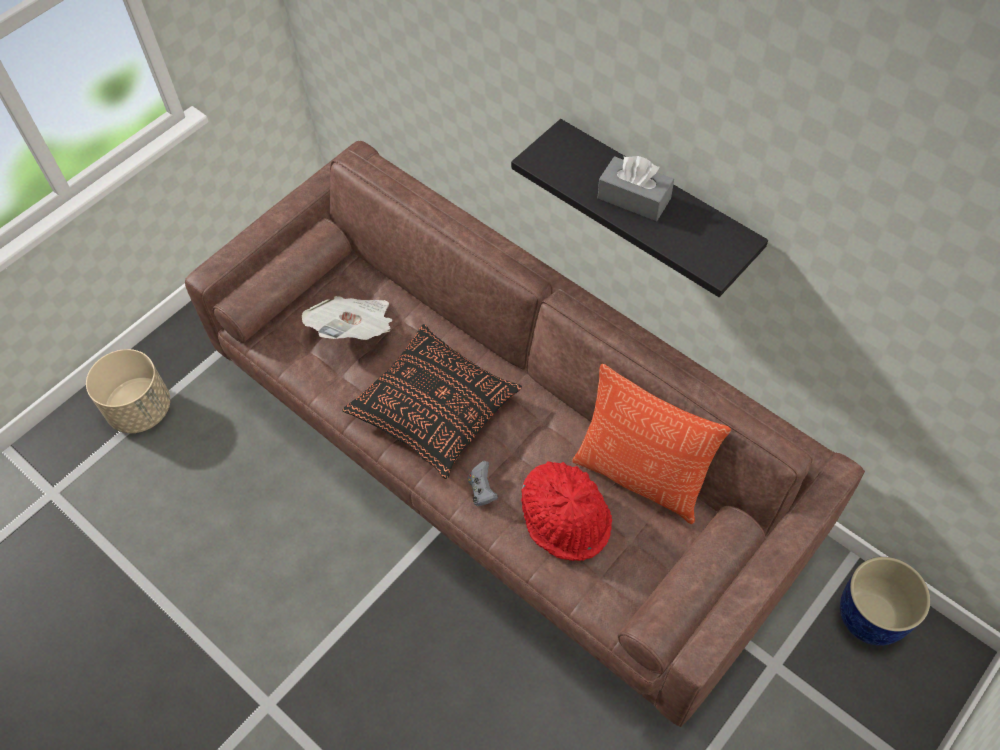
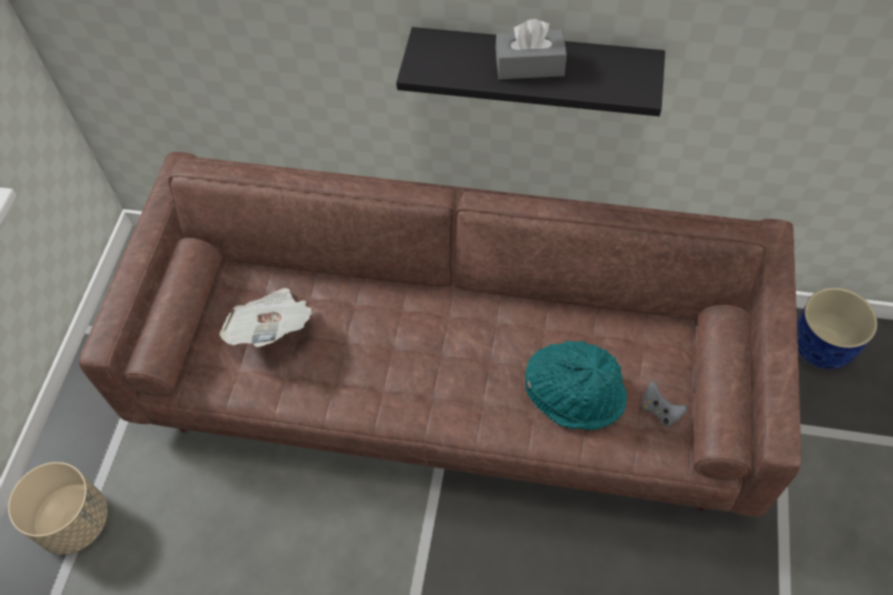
camera: 30 degrees left, 0 degrees up
(435, 411) = (397, 362): black pillow -> none
(482, 490) = (488, 409): grey game controller -> grey game controller (660, 411)
(566, 517) = (575, 392): red hat -> turquoise hat
(640, 477) = (610, 325): orange pillow -> none

